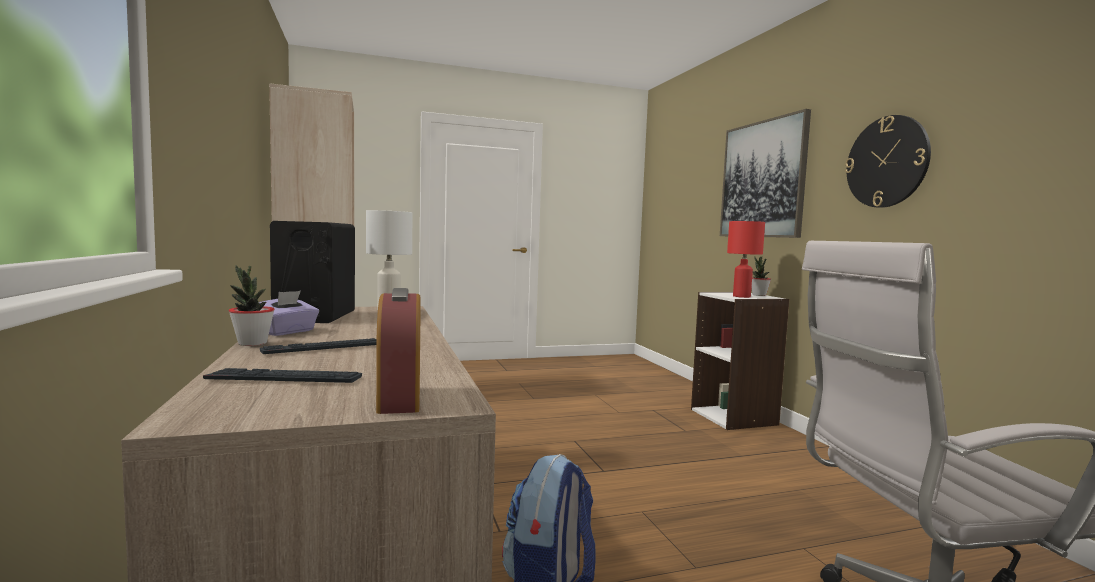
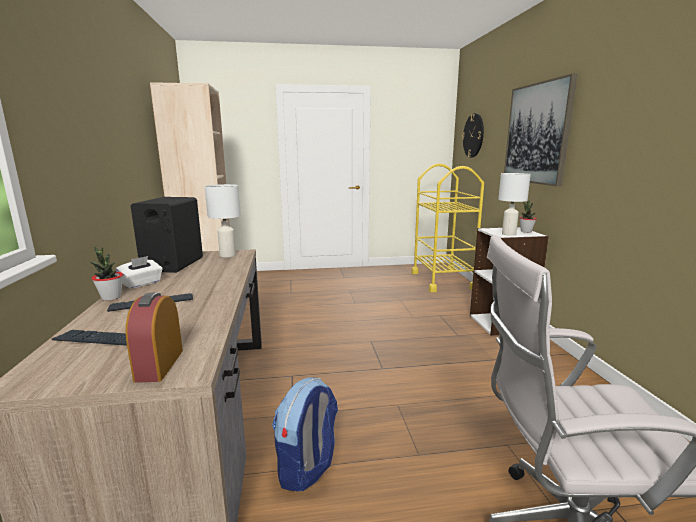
camera: 10 degrees right, 10 degrees up
(287, 332) = (142, 283): purple tissue box -> white tissue box
(639, 373) = (442, 280): none -> yellow cart
(742, 296) = (509, 234): red table lamp -> white table lamp
(887, 162) = (632, 126): wall clock -> wall clock (473, 135)

